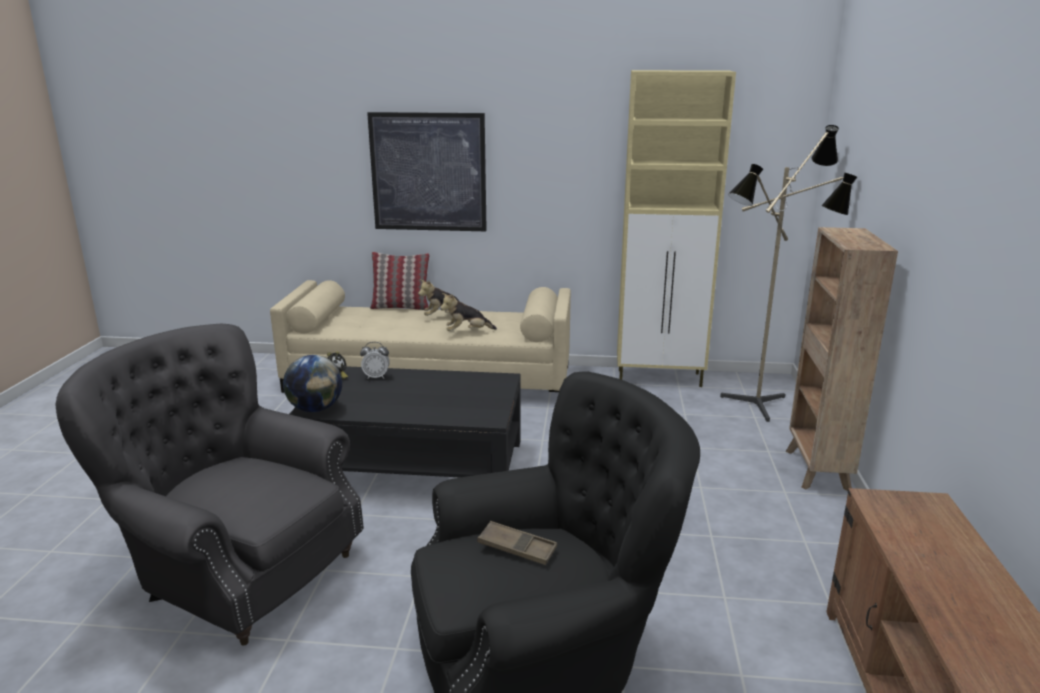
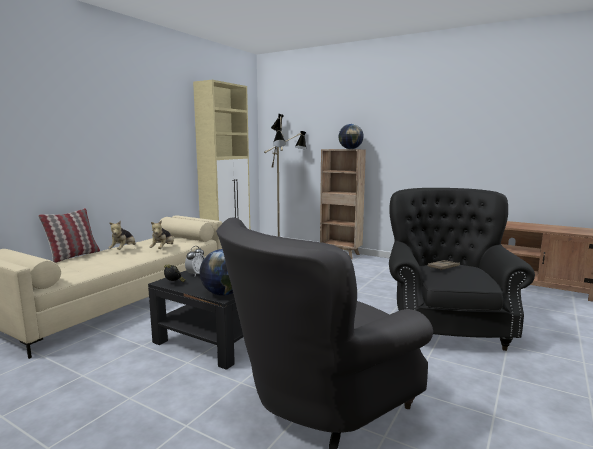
camera: 65 degrees left, 10 degrees down
(428, 172) = (81, 143): picture -> none
(858, 242) = (350, 149): none -> globe

